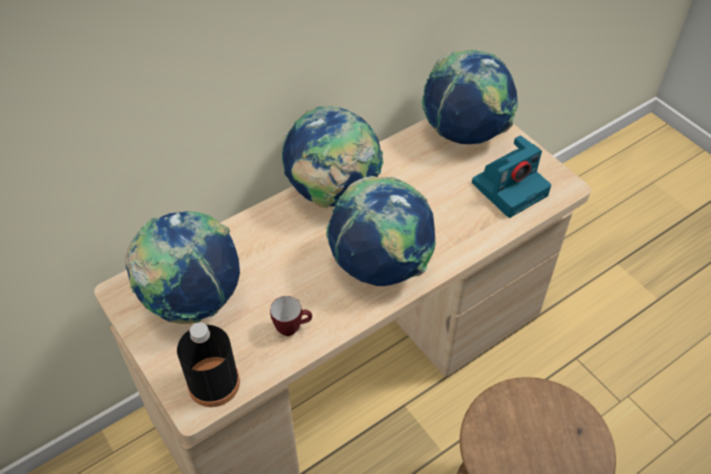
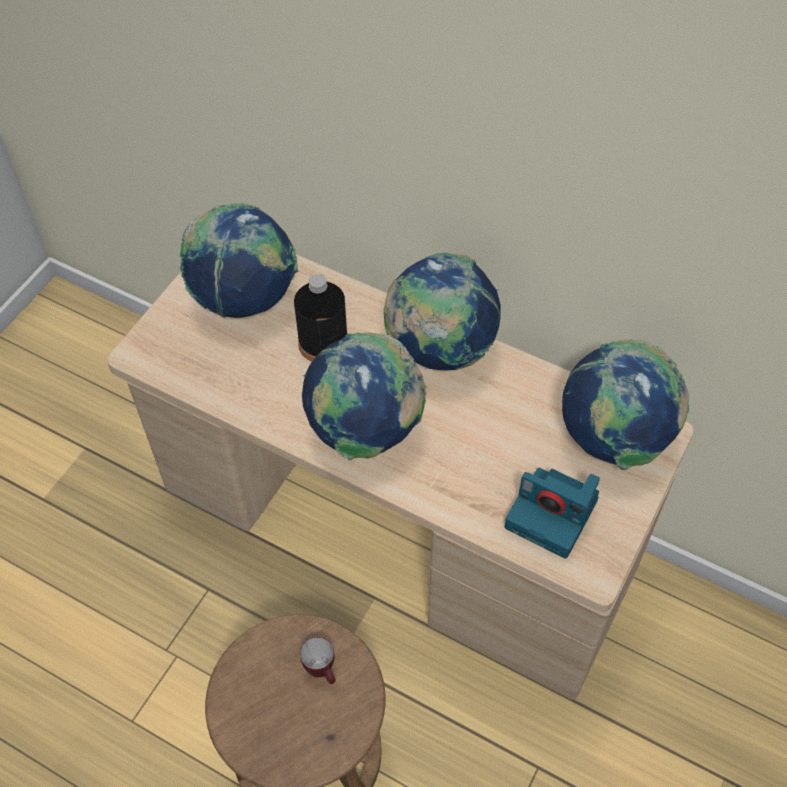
camera: 65 degrees right, 5 degrees up
(214, 383) = (165, 356): black bottle -> black bottle (323, 343)
(292, 328) = (251, 388): mug -> mug (322, 671)

